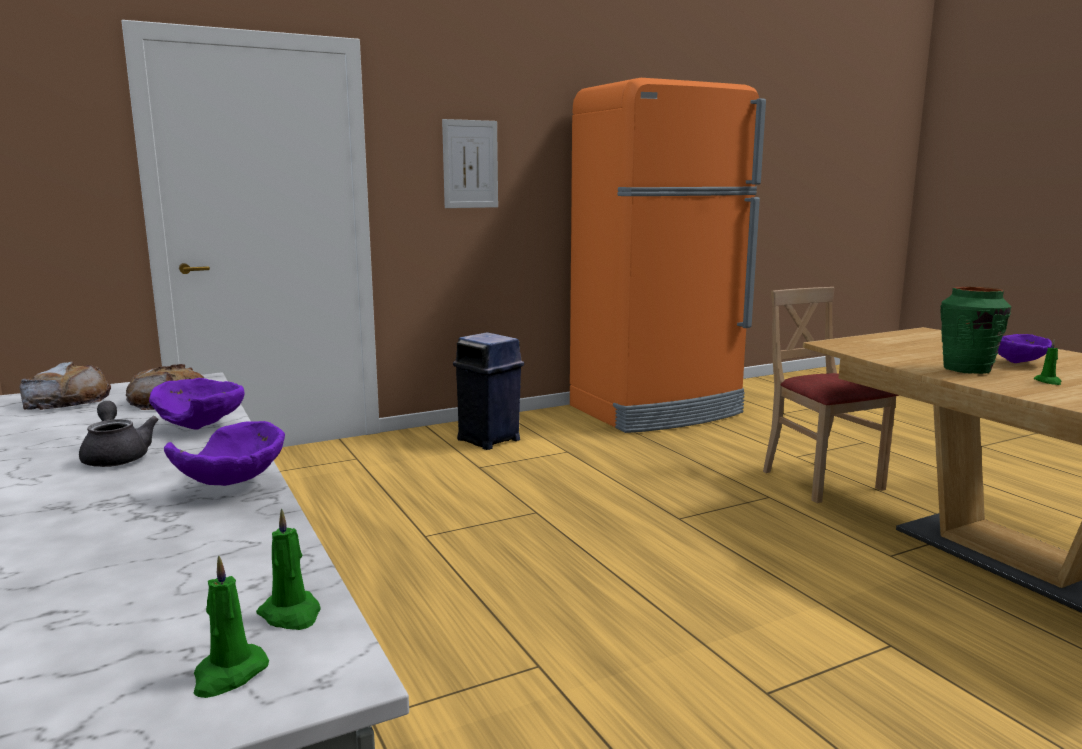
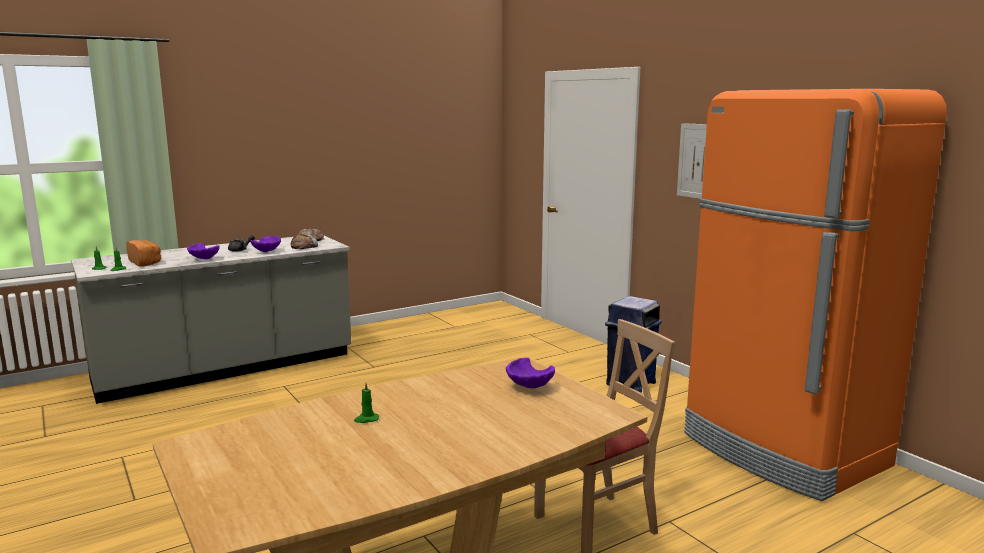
camera: 85 degrees right, 0 degrees up
(180, 578) = (146, 262): none -> bread
(967, 370) = (413, 397): green vase -> none
(1020, 364) = (440, 424): purple bowl -> purple bowl (529, 388)

